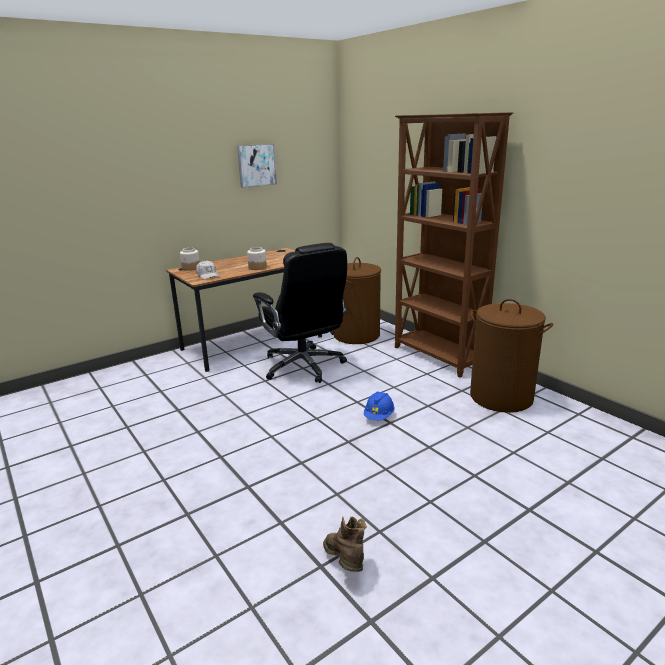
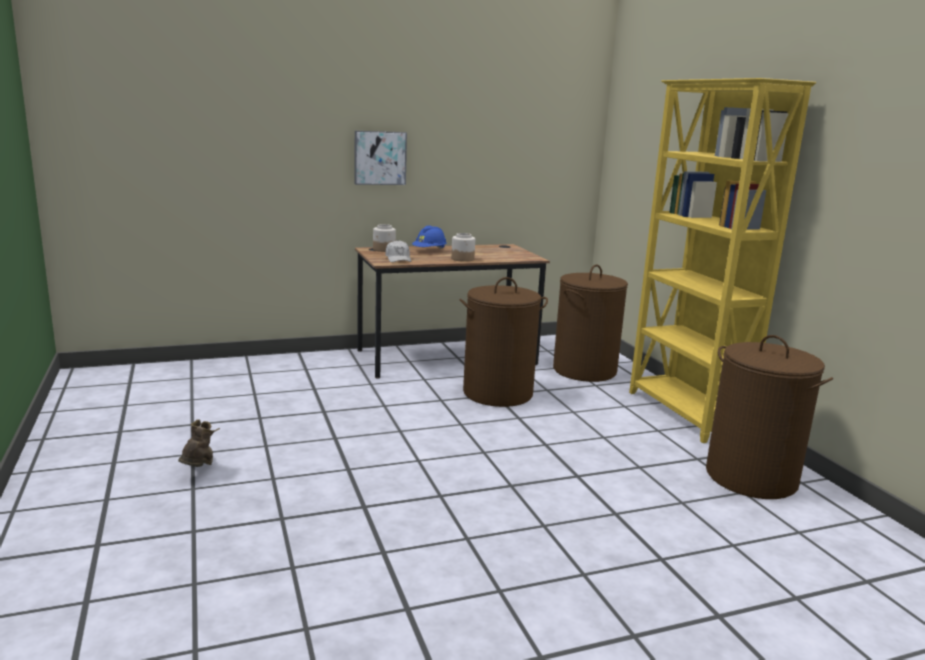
camera: 15 degrees right, 5 degrees down
(256, 165) = (488, 135): picture -> picture (380, 158)
(304, 366) = (497, 393): black office chair -> brown laundry basket
(345, 564) = (438, 614): brown boot -> brown boot (199, 469)
(379, 416) = (566, 466): blue hard hat -> blue hard hat (429, 251)
(438, 357) = (684, 414): brown bookcase -> yellow bookcase

